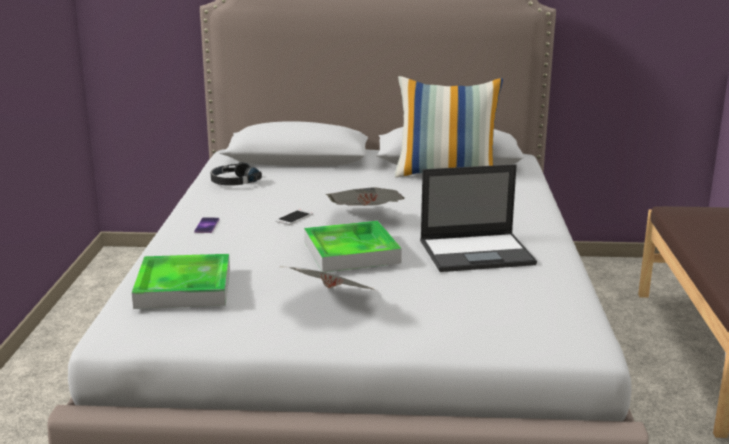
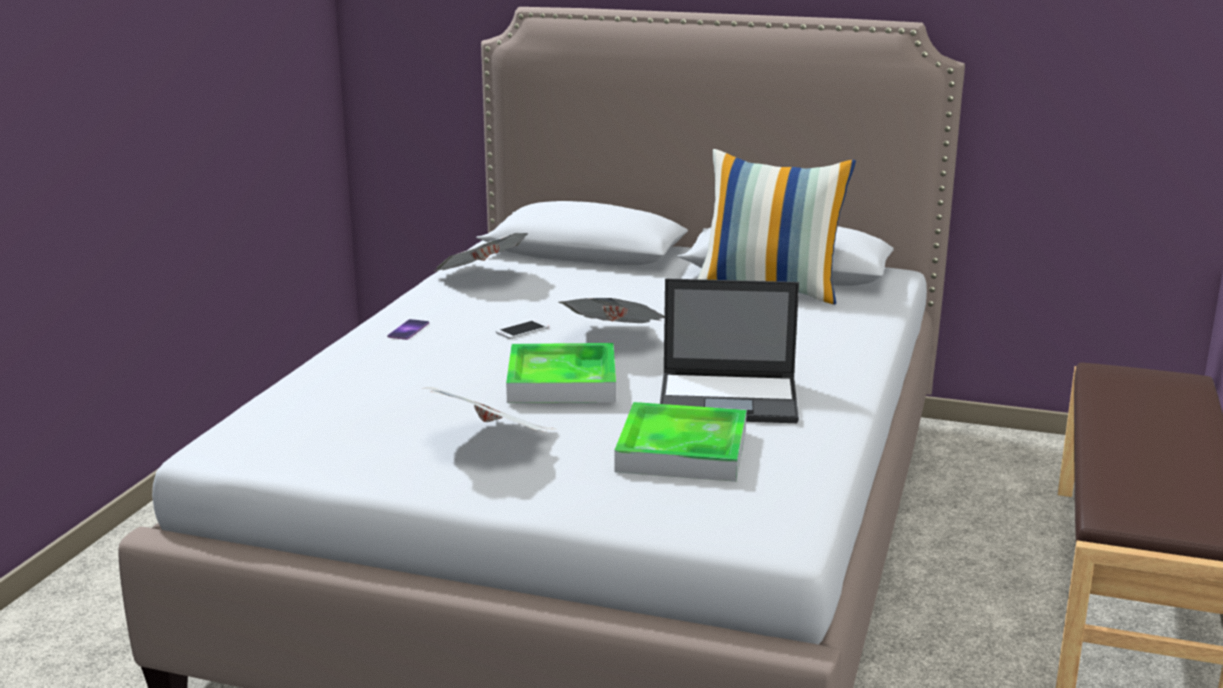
camera: 15 degrees right, 0 degrees up
(184, 288) = (324, 403): tray -> tray (682, 450)
(234, 182) = (481, 277): black headphones -> newspaper

